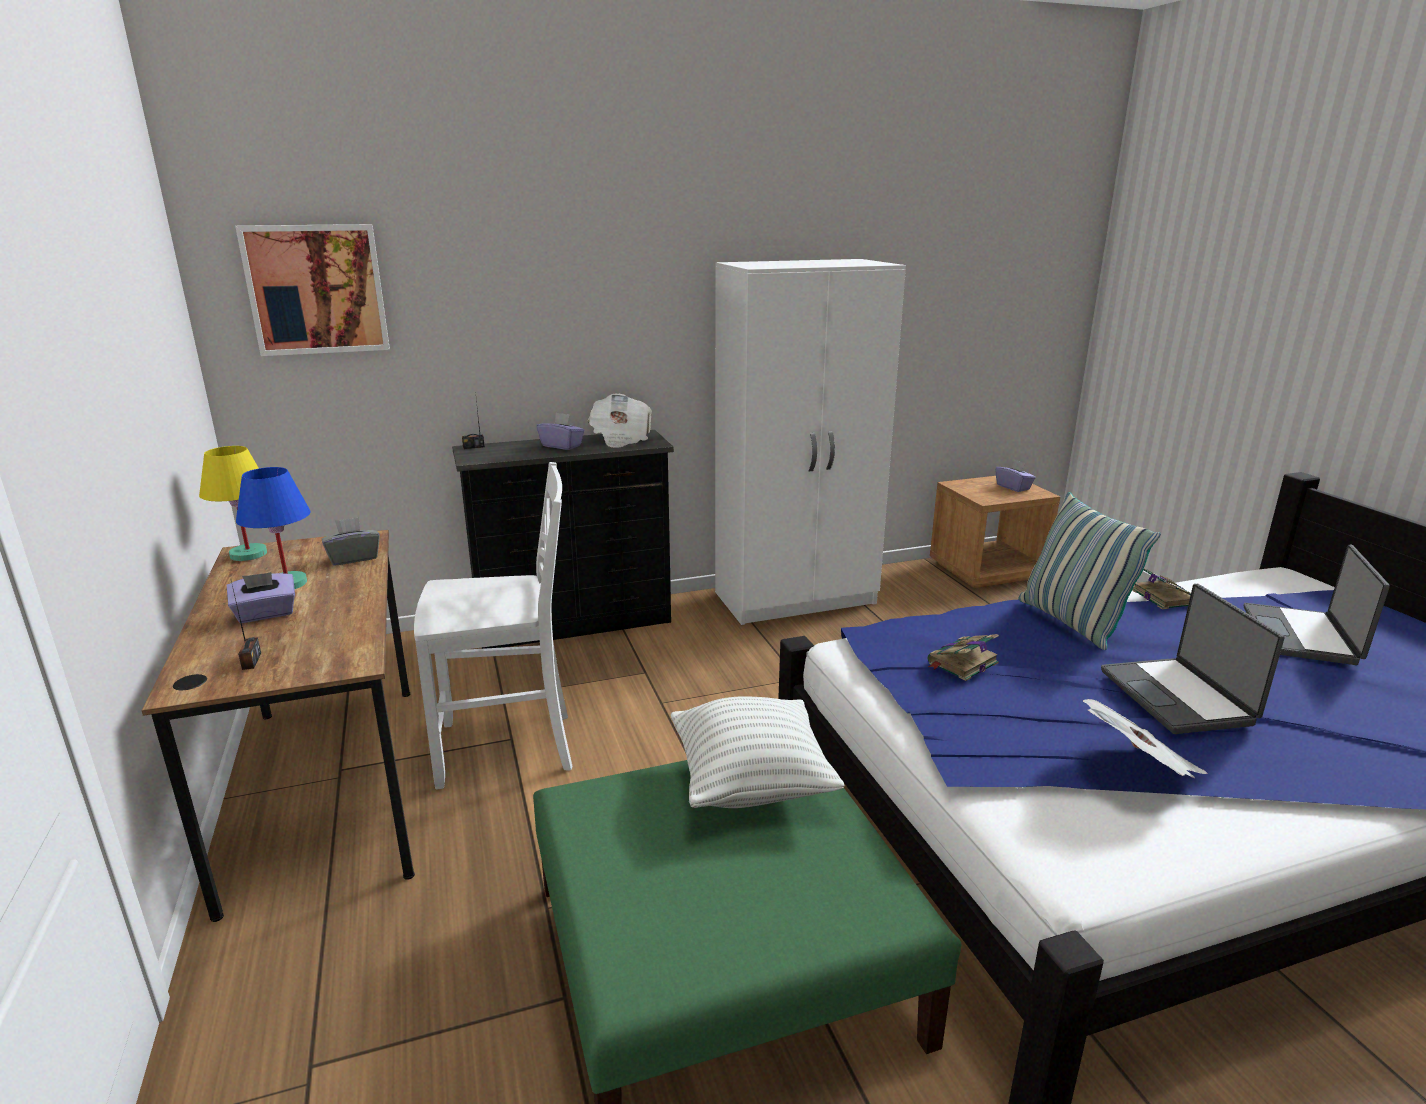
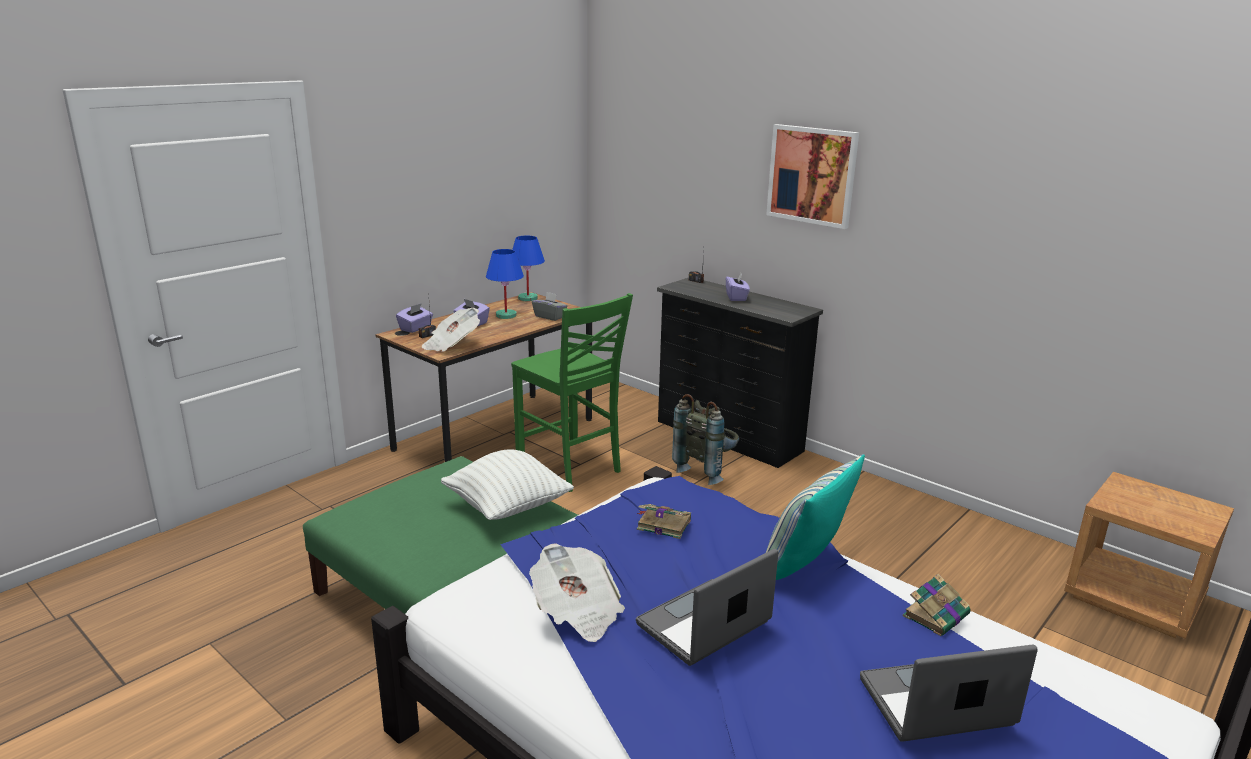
camera: 60 degrees right, 0 degrees up
(248, 555) = (527, 298): yellow table lamp -> blue table lamp
(316, 289) = (640, 156): picture -> picture (812, 175)
(509, 748) = (570, 467): white chair -> green chair
(621, 438) = (781, 306): newspaper -> newspaper (451, 345)
(629, 660) = (707, 470): none -> grey backpack
(797, 599) = (894, 508): white wardrobe -> none
(1013, 487) = (1184, 515): purple tissue box -> purple tissue box (415, 328)

